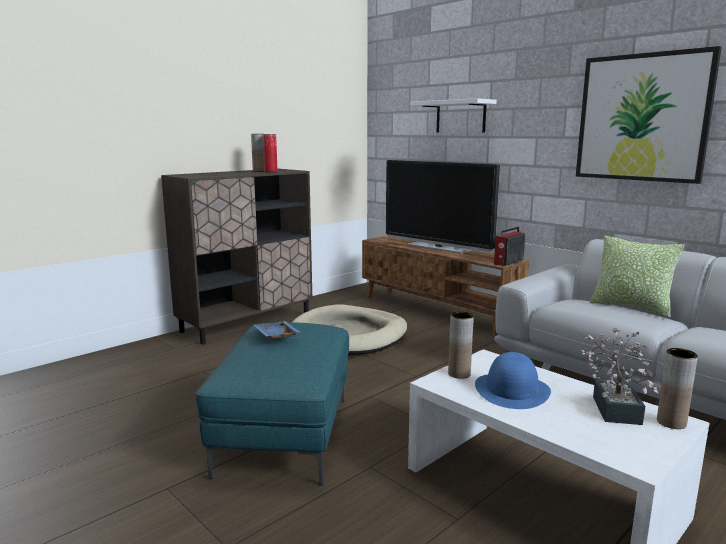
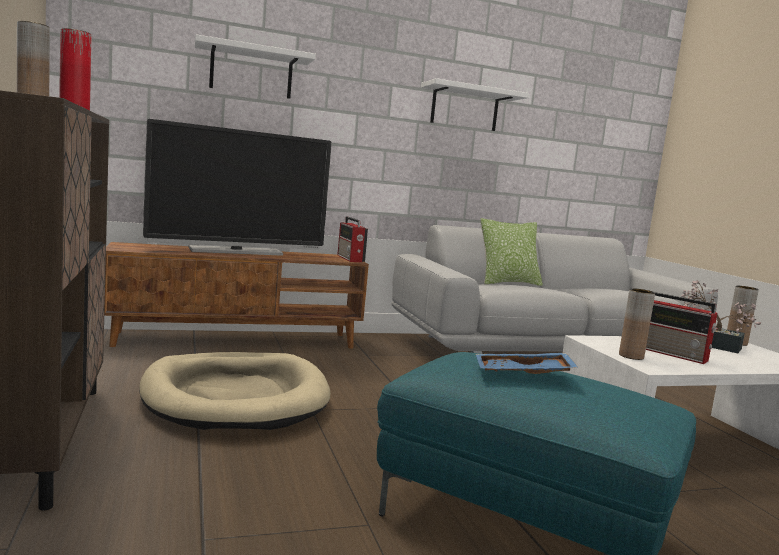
camera: 65 degrees left, 5 degrees down
(512, 390) = (674, 354): blue hat -> radio
(642, 118) = (464, 108): picture -> white shelf

